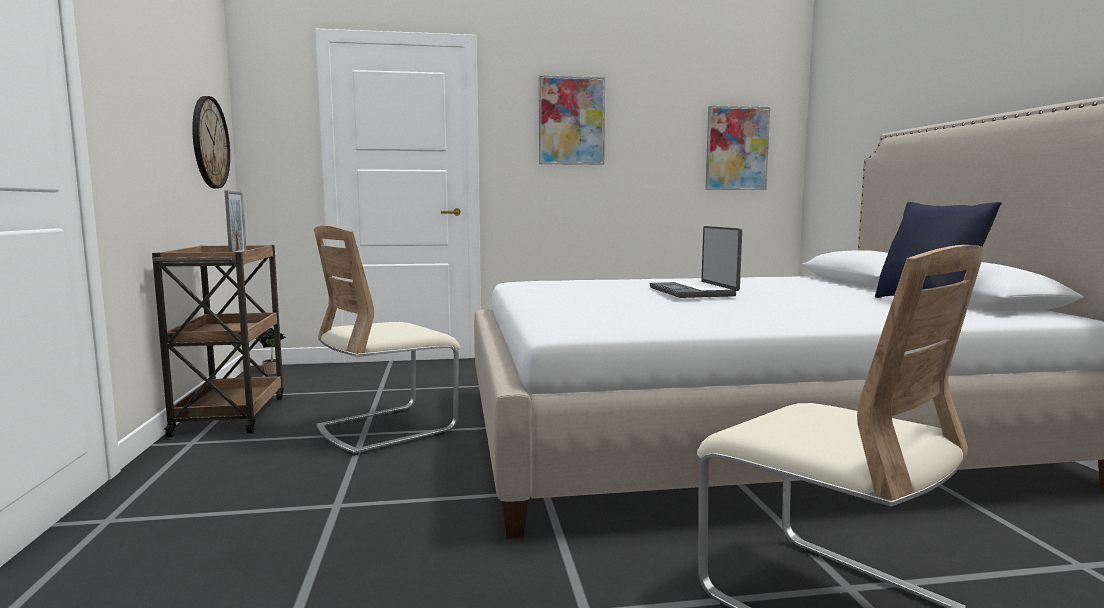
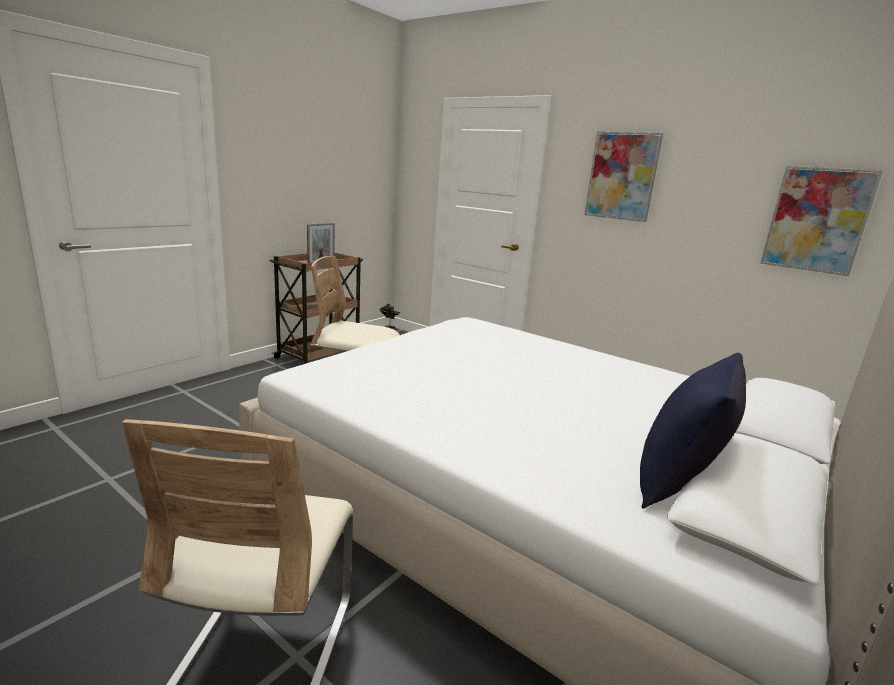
camera: 45 degrees right, 10 degrees up
(209, 142) = (359, 184): wall clock -> none
(694, 292) = (518, 374): laptop -> none

